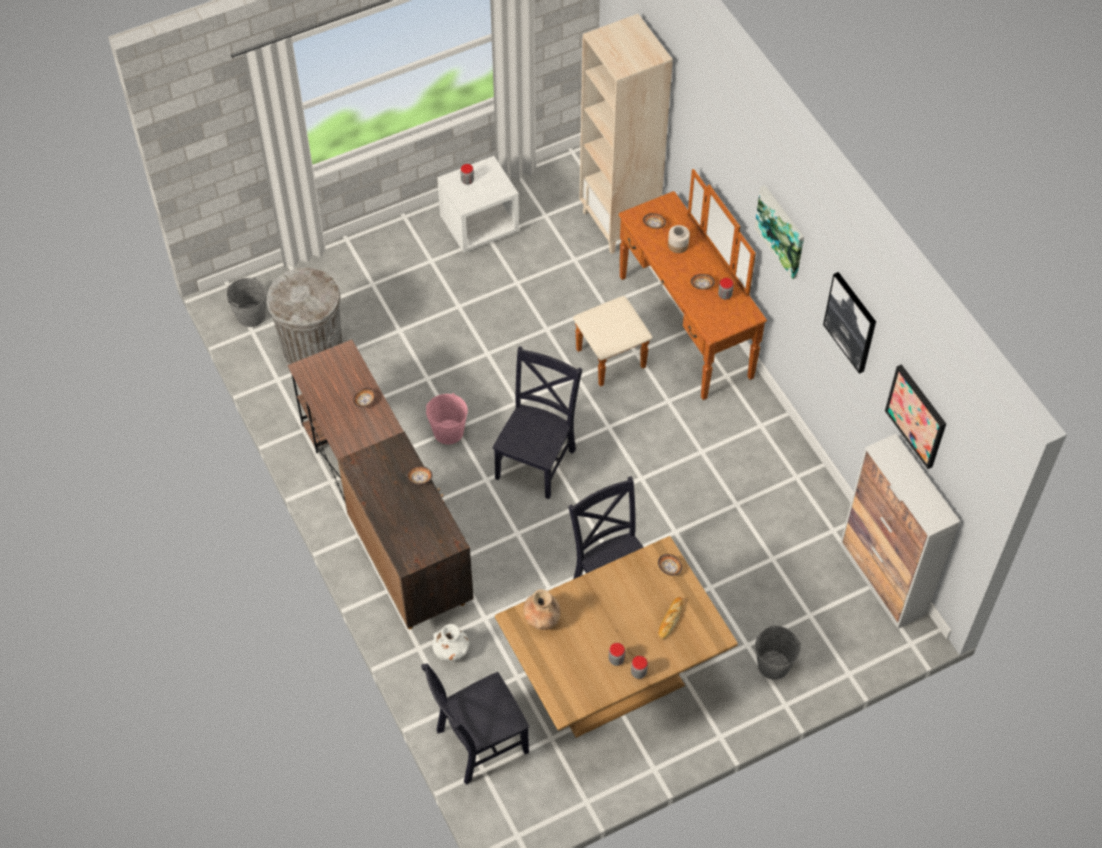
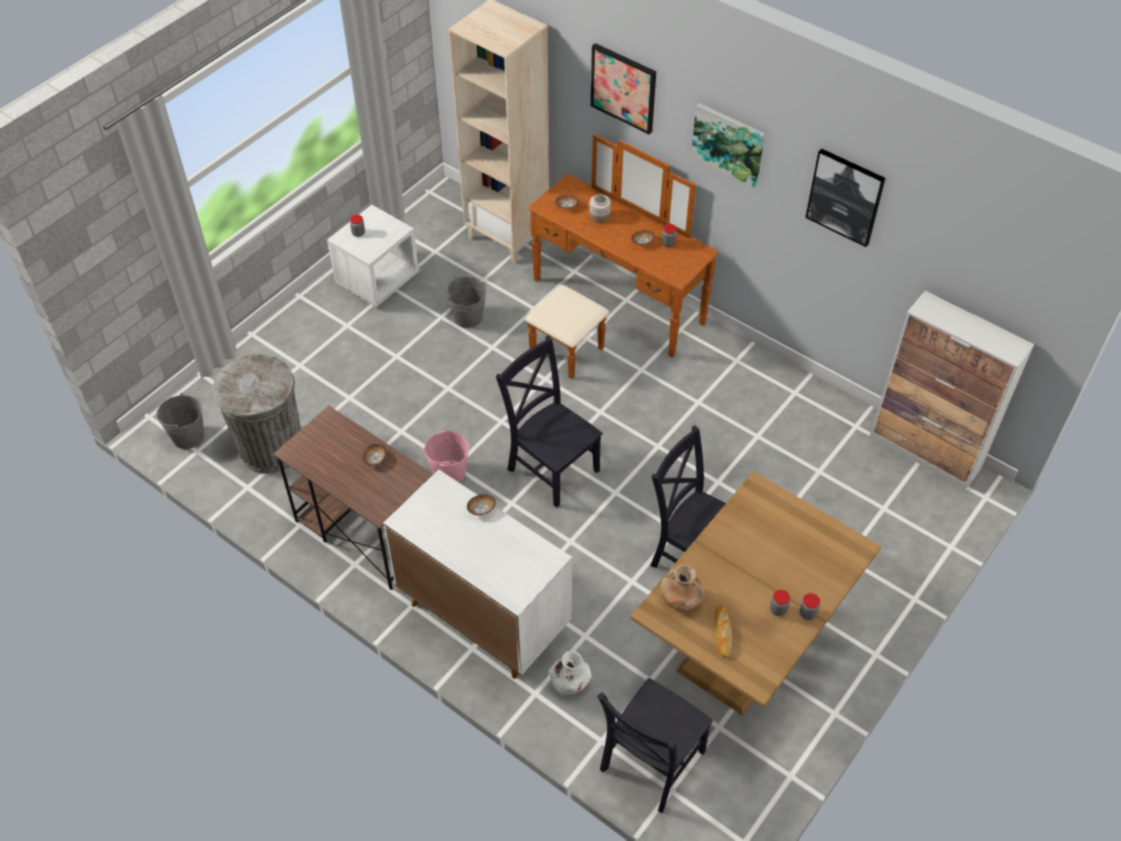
camera: 25 degrees left, 5 degrees down
(410, 567) = (482, 616): brown cabinet -> white cabinet
(537, 461) = (551, 467): black chair -> black chair turned 45 degrees counterclockwise
(669, 568) = (773, 501): bowl -> none
(670, 619) = (804, 549): bread -> bread (722, 633)
(773, 664) = (880, 566): grey bucket -> grey bucket (468, 317)
(917, 416) = (957, 256): picture -> picture (623, 88)

